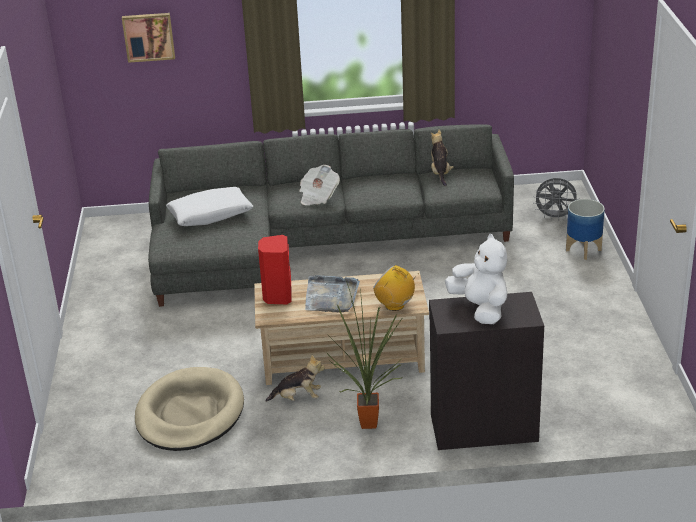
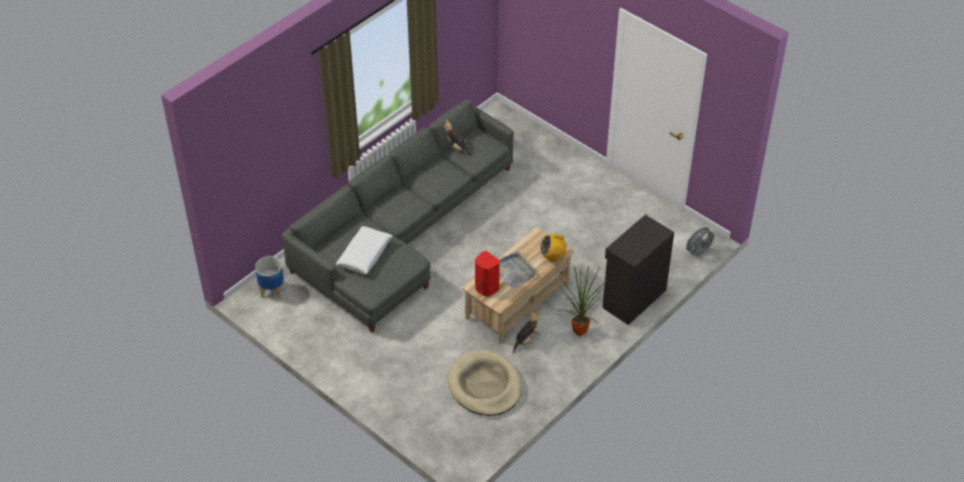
camera: 45 degrees left, 15 degrees up
(148, 36) = (263, 154): picture -> none
(318, 196) = (408, 204): newspaper -> none
(480, 308) = (635, 239): white plush toy -> none
(555, 217) = (514, 137): grey fan -> grey fan (698, 253)
(583, 250) = (555, 153): planter -> planter (271, 290)

